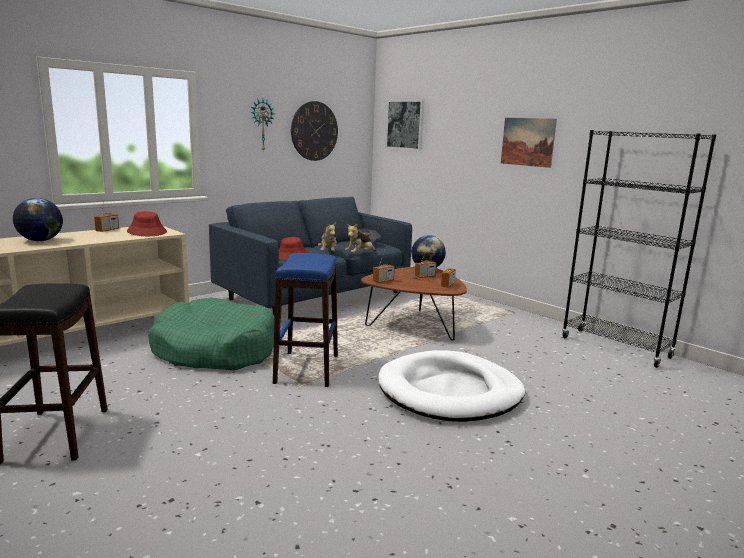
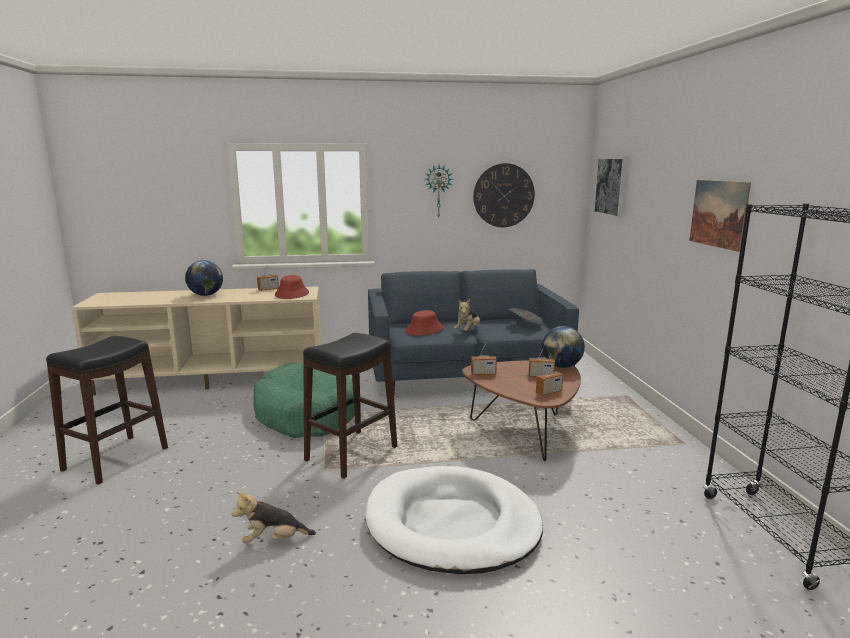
camera: 35 degrees right, 0 degrees up
(306, 369) = (351, 453): blue stool -> black stool
(360, 254) = (497, 337): plush toy -> plush toy (274, 540)

